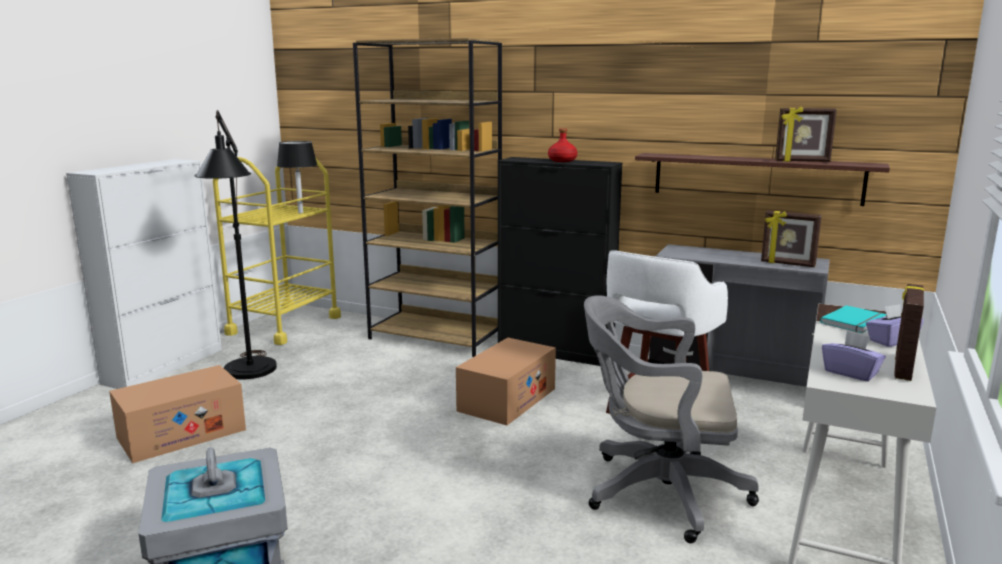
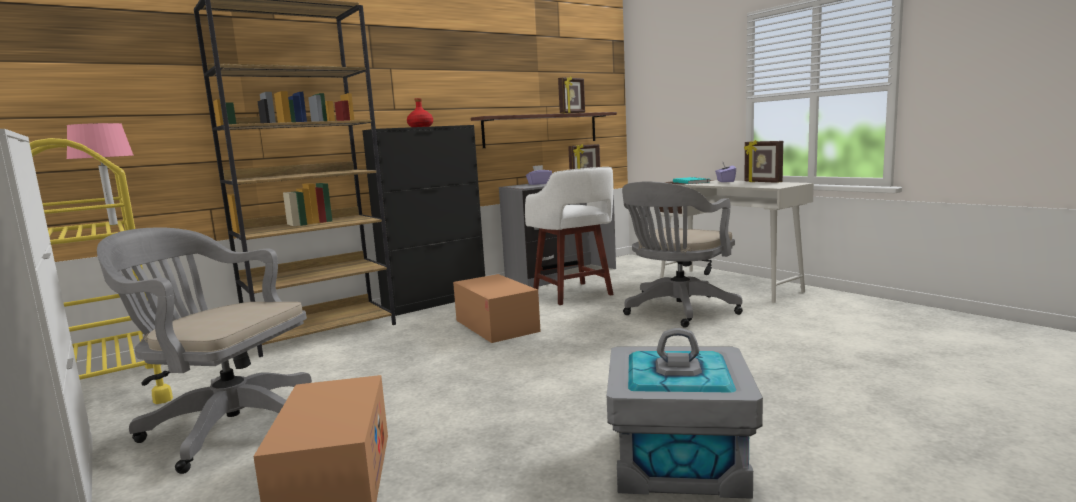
camera: 60 degrees left, 5 degrees down
(249, 375) = (227, 426): black floor lamp -> grey office chair
(300, 213) = (114, 224): black table lamp -> pink table lamp
(850, 373) = (765, 185): purple tissue box -> purple tissue box (539, 184)

